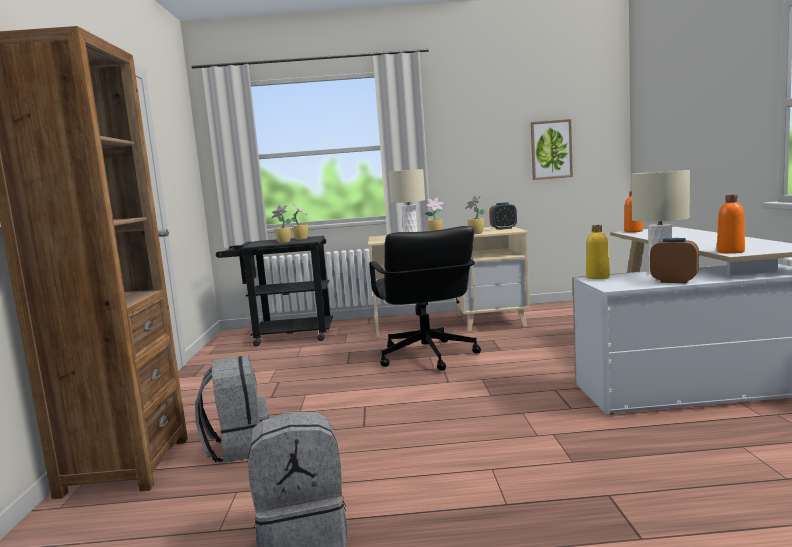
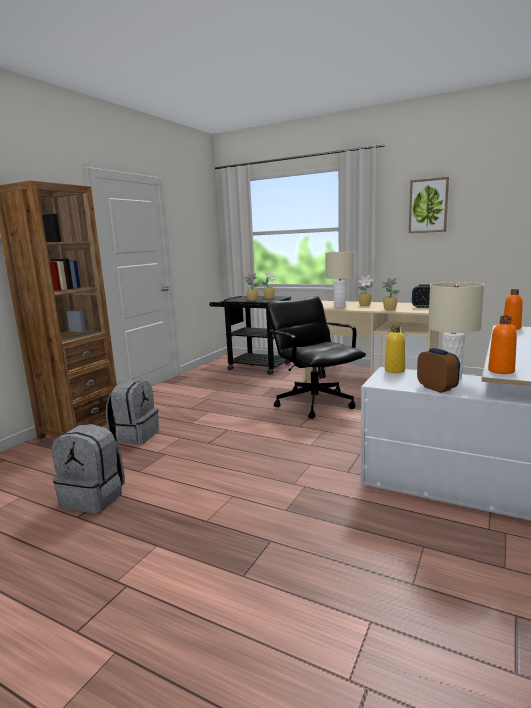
camera: 30 degrees right, 5 degrees up
(426, 356) = (314, 403): black office chair -> black office chair turned 135 degrees clockwise
(551, 149) = (497, 235): picture -> picture (428, 206)

